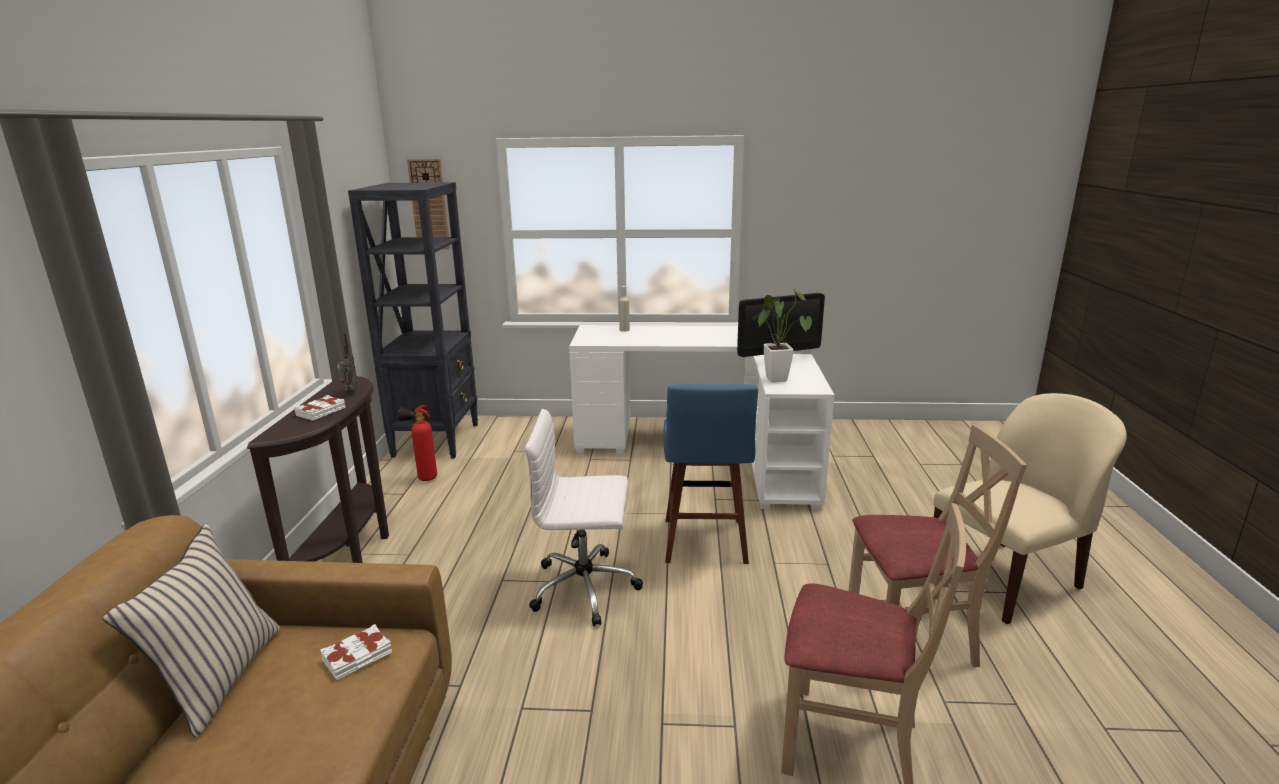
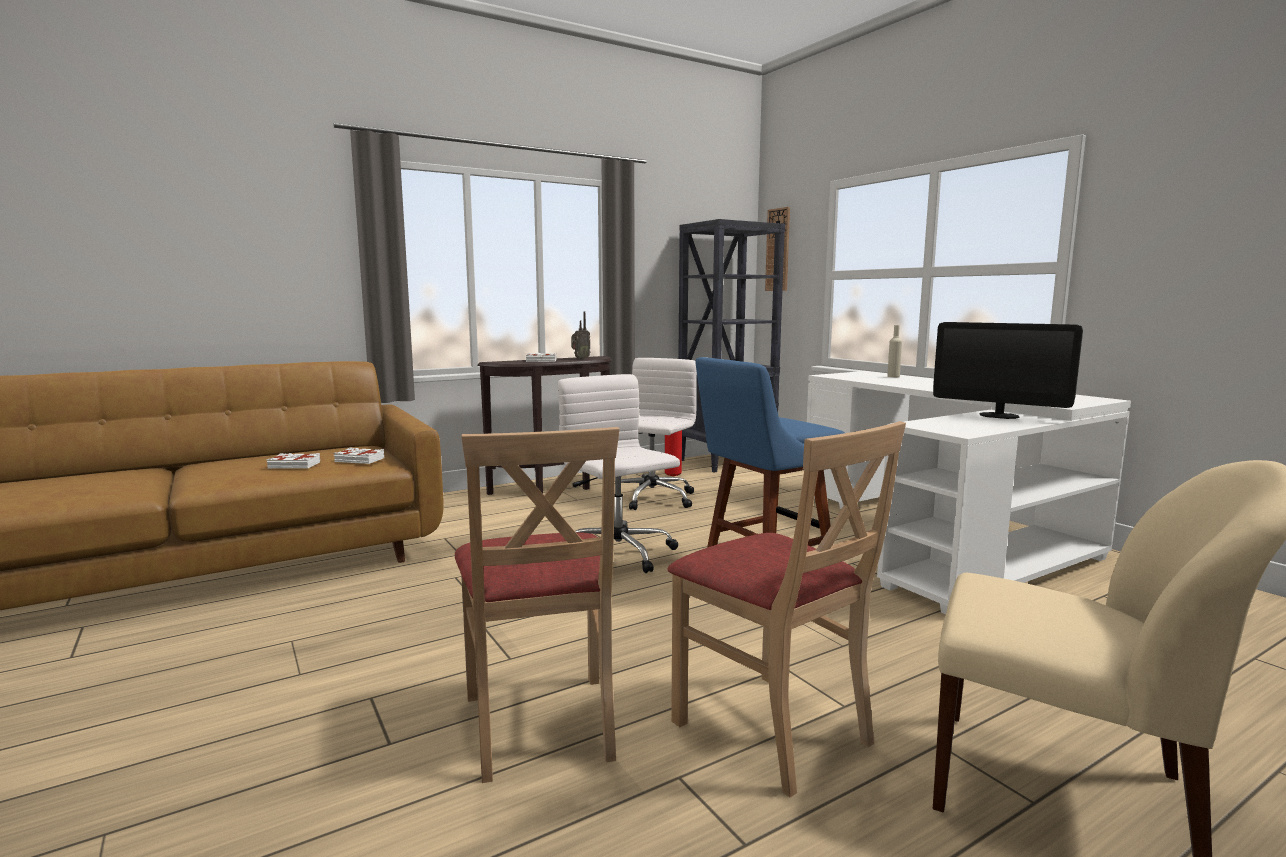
camera: 55 degrees right, 10 degrees down
(218, 678) = (322, 448): beige pillow -> none
(304, 722) = (294, 465): none -> white book
(472, 516) = (650, 498): none -> white office chair
(775, 377) = (944, 420): potted plant -> none

